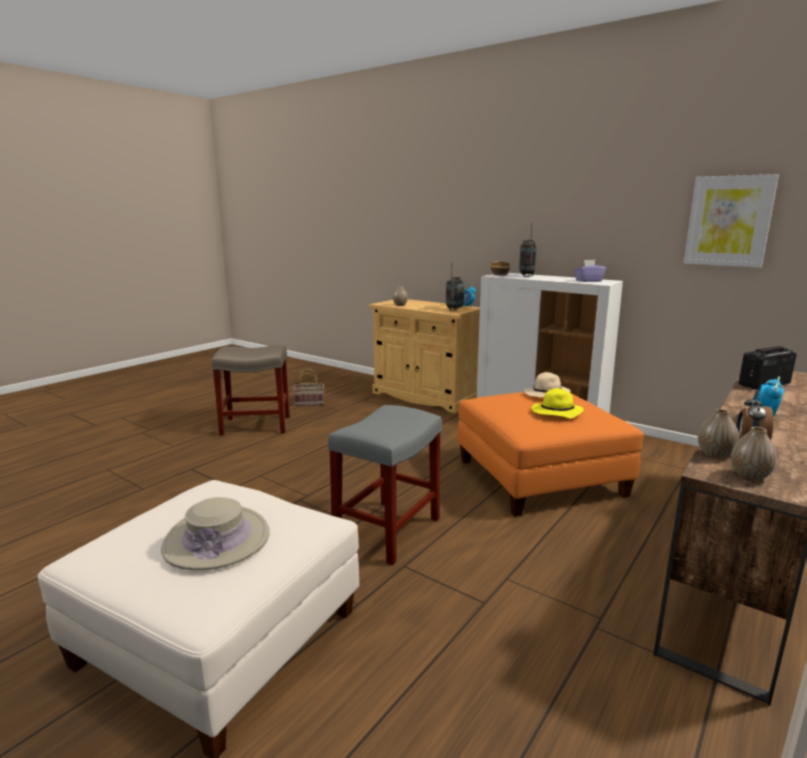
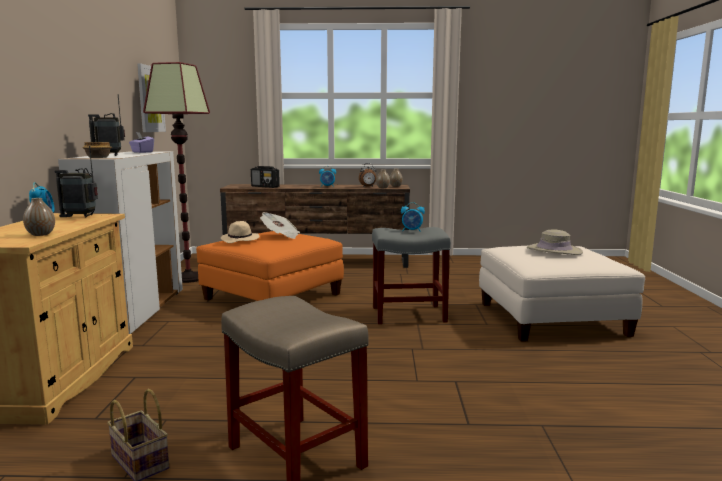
camera: 125 degrees left, 5 degrees down
(383, 422) = (412, 231): none -> alarm clock
(556, 413) = (280, 236): yellow hat -> newspaper
(660, 453) = (188, 278): none -> floor lamp

